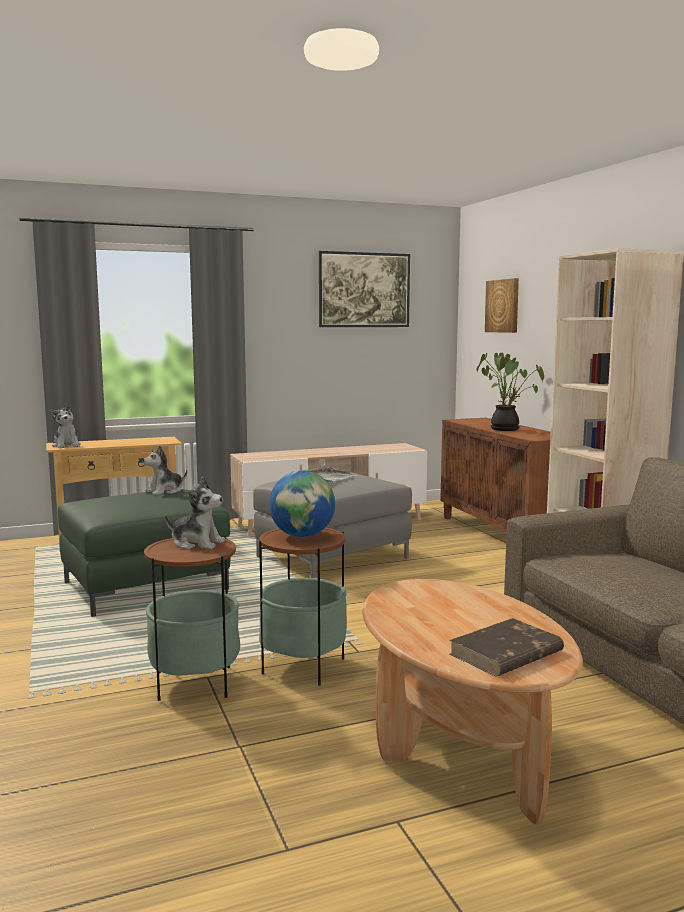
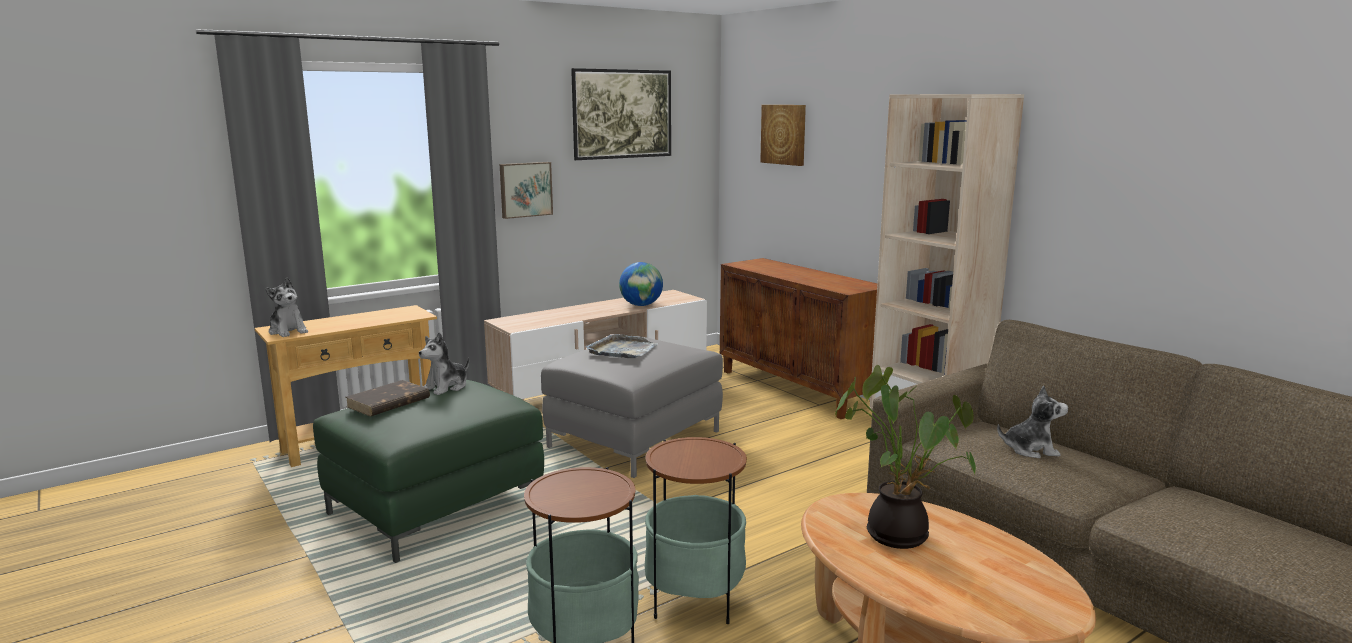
camera: 15 degrees left, 5 degrees up
(197, 543) = (580, 481): plush toy -> plush toy (1030, 450)
(274, 349) = (525, 189): none -> picture
(302, 536) = (694, 454): globe -> globe (641, 305)
(505, 653) = (1011, 594): brown book -> brown book (388, 403)
(506, 429) = (804, 276): potted plant -> potted plant (900, 533)

